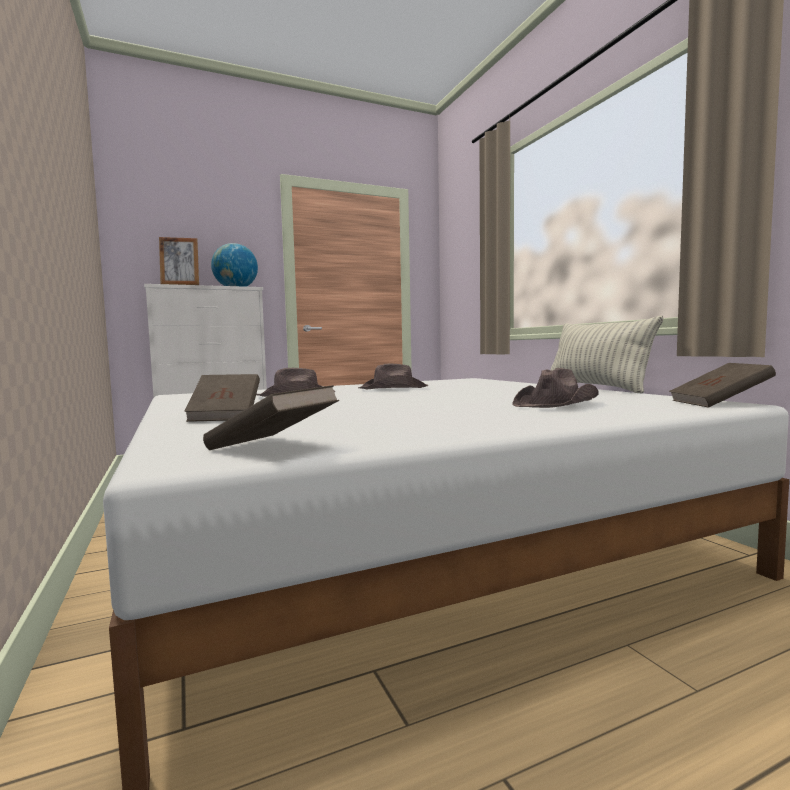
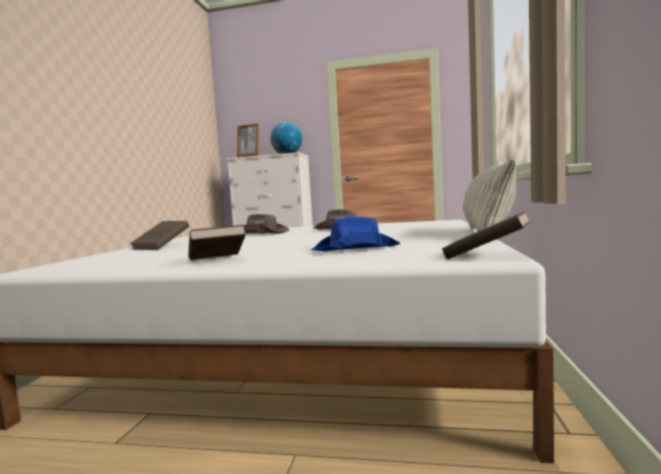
camera: 35 degrees right, 0 degrees up
(272, 447) = (84, 266): brown book -> brown book (217, 260)
(556, 404) = (356, 248): brown hat -> blue hat

